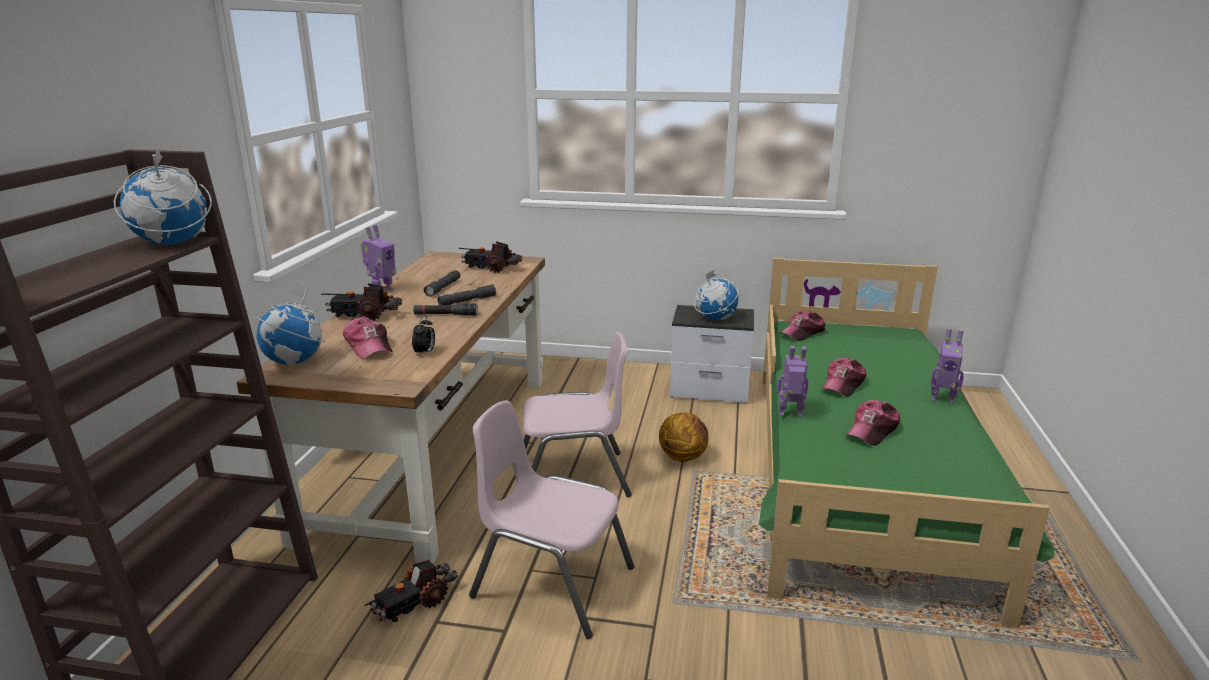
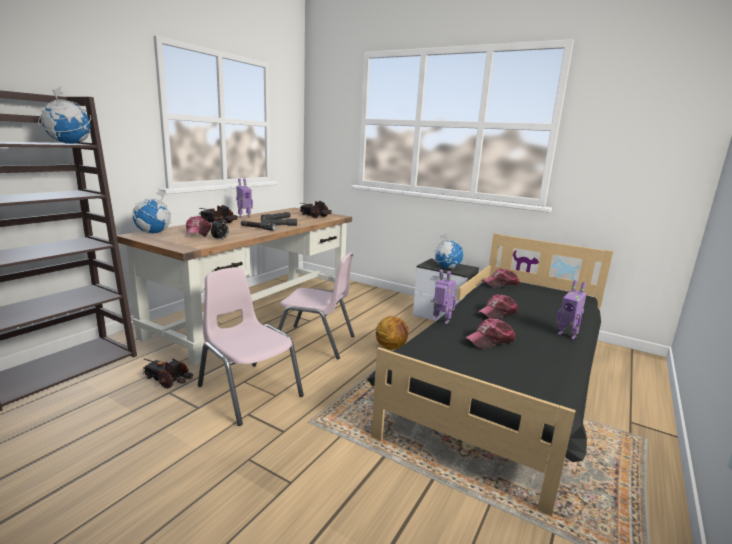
camera: 20 degrees right, 5 degrees down
(414, 603) = (168, 380): toy truck -> toy truck turned 45 degrees clockwise
(859, 475) = (505, 384): green bed -> black bed

